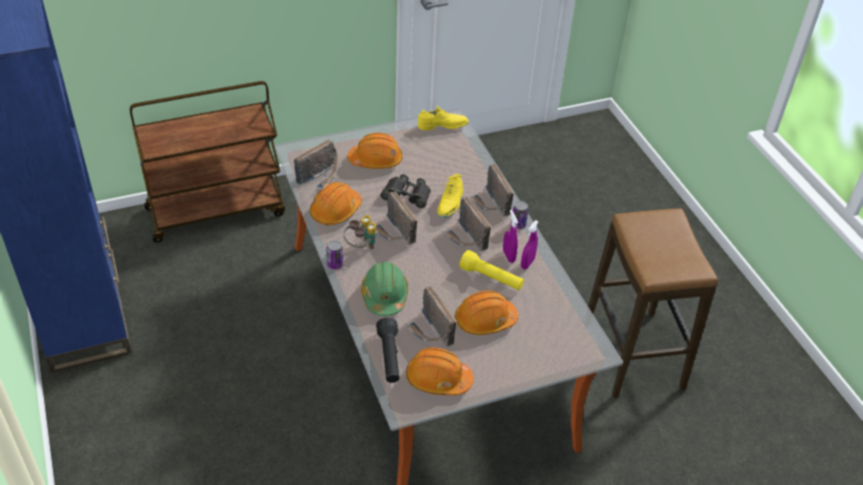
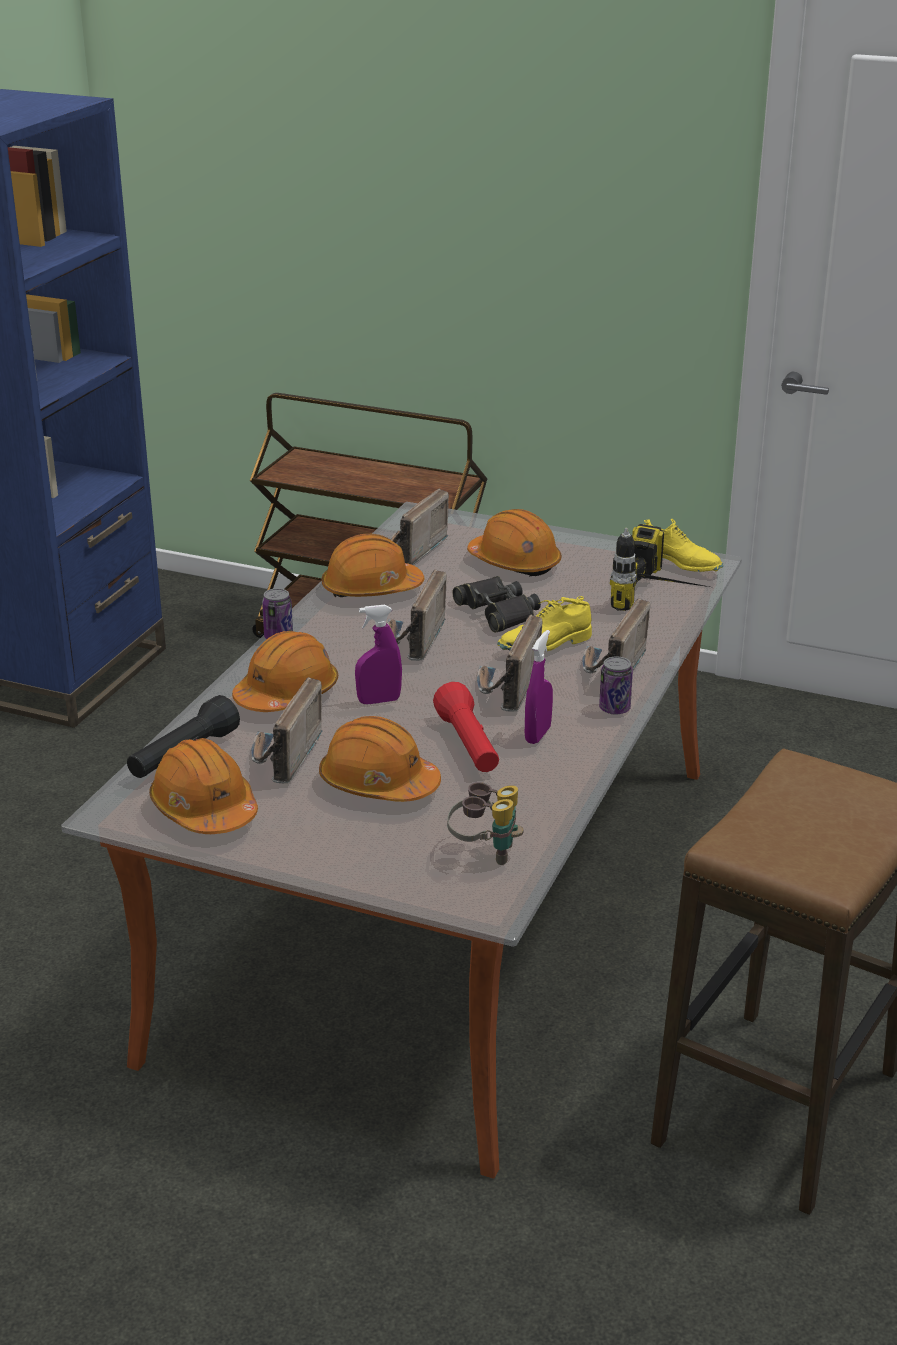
camera: 45 degrees right, 15 degrees down
(321, 176) = (411, 551): radio -> radio turned 120 degrees clockwise
(361, 247) = (342, 635): binoculars -> binoculars (485, 852)
(384, 295) = (287, 694): green hard hat -> orange hard hat
(462, 150) = (664, 599): none -> power drill
(491, 278) = (468, 745): yellow flashlight -> red flashlight
(527, 263) = (553, 755): purple spray bottle -> purple spray bottle (379, 701)

